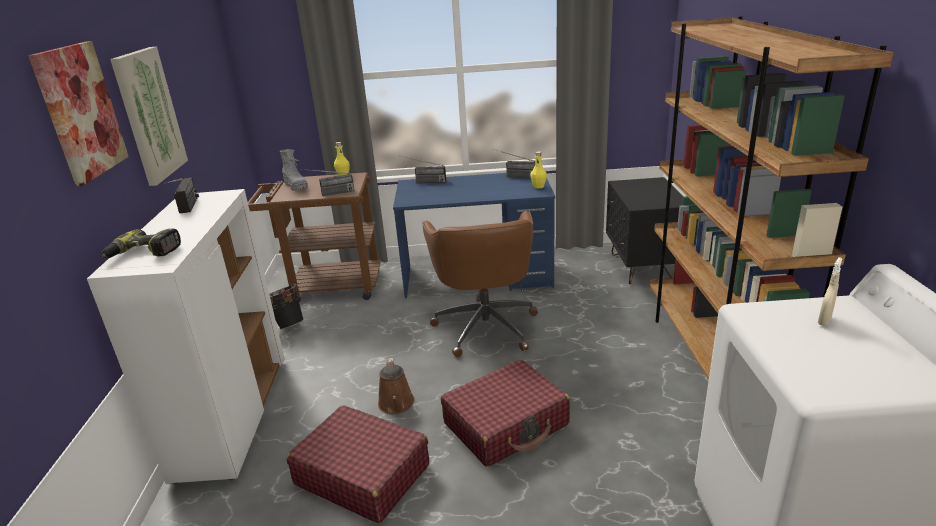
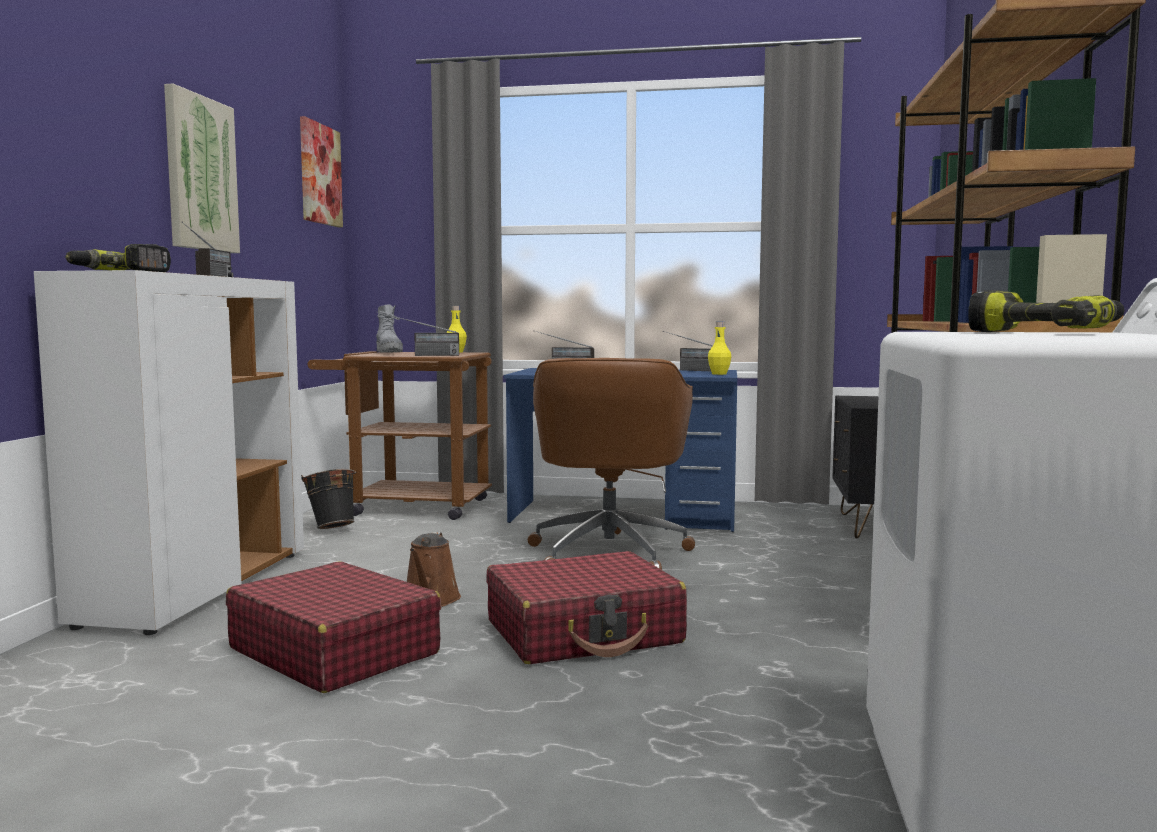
camera: 10 degrees right, 20 degrees down
(80, 112) = (101, 105): picture -> picture (320, 174)
(824, 321) = (1046, 332): beige spray bottle -> power drill

